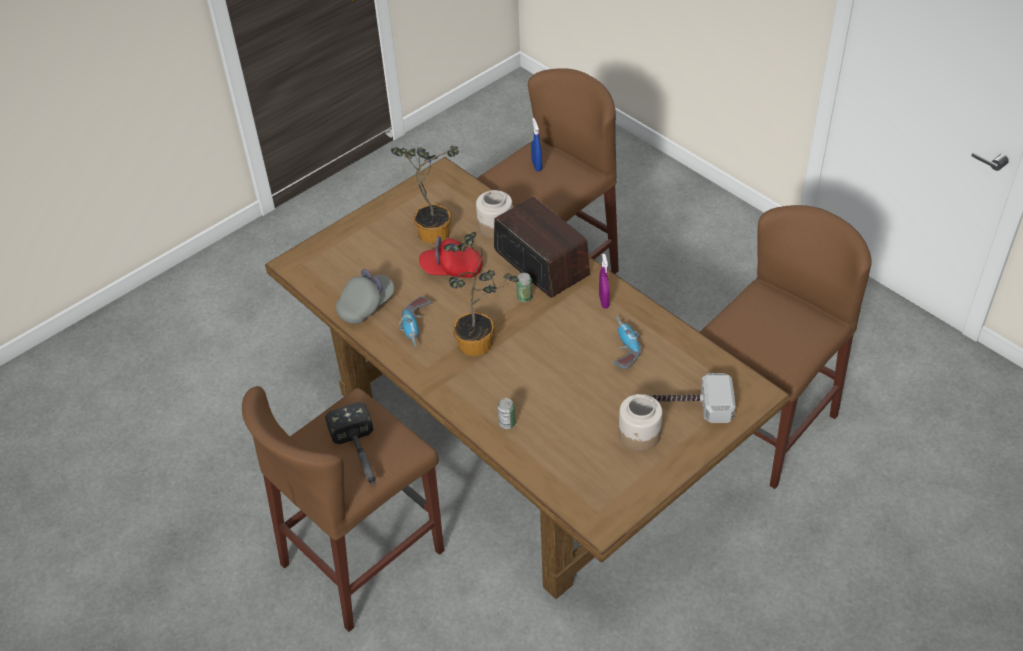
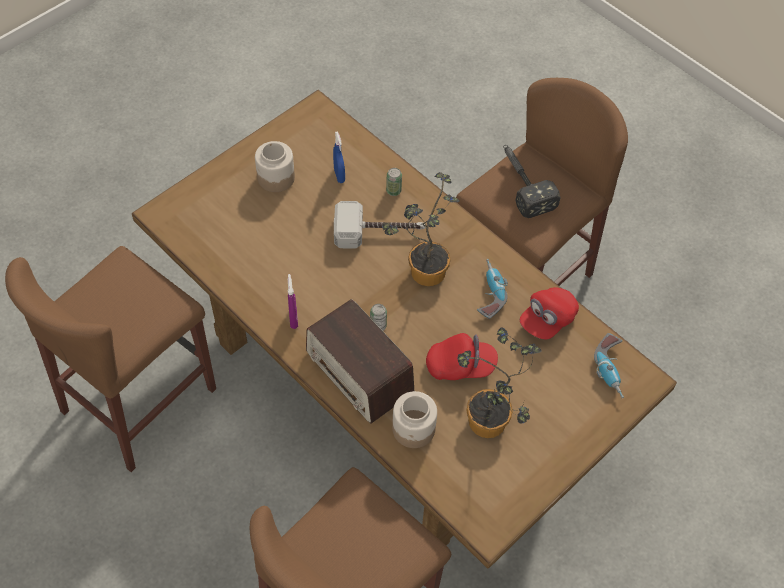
camera: 175 degrees right, 10 degrees up
(366, 306) = (547, 320): grey cap -> red cap
(536, 165) = (362, 566): blue spray bottle -> blue spray bottle (339, 175)
(622, 348) = (280, 263): power drill -> power drill (612, 370)
(683, 405) = (232, 203): hammer -> hammer (379, 232)

